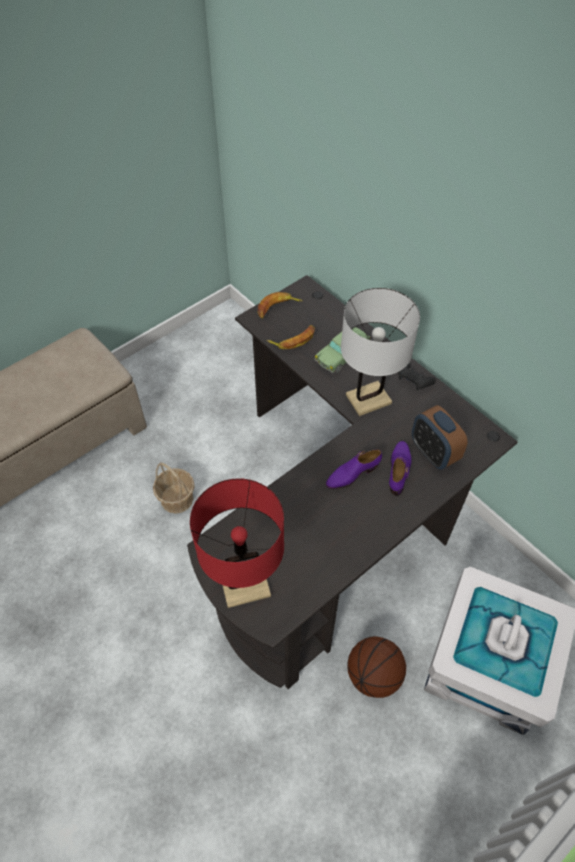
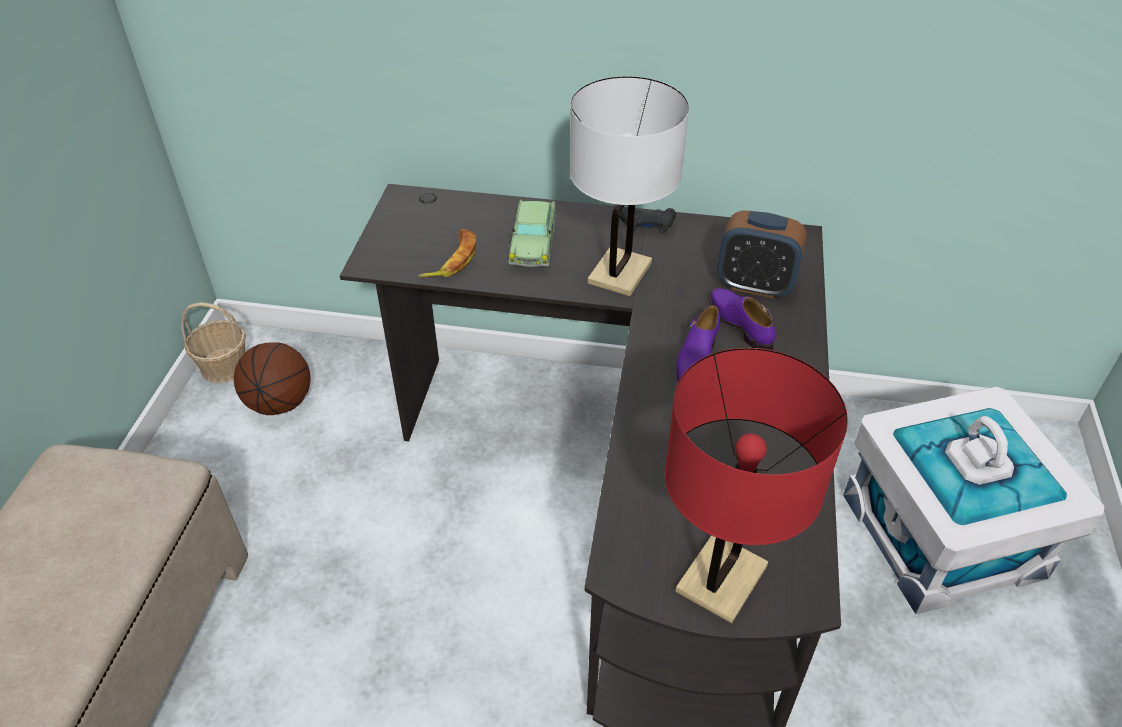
camera: 40 degrees left, 10 degrees down
(177, 498) = (388, 619): basket -> basket (224, 366)
(277, 308) = (389, 237): banana -> none
(373, 674) = (850, 641): basketball -> basketball (280, 402)

